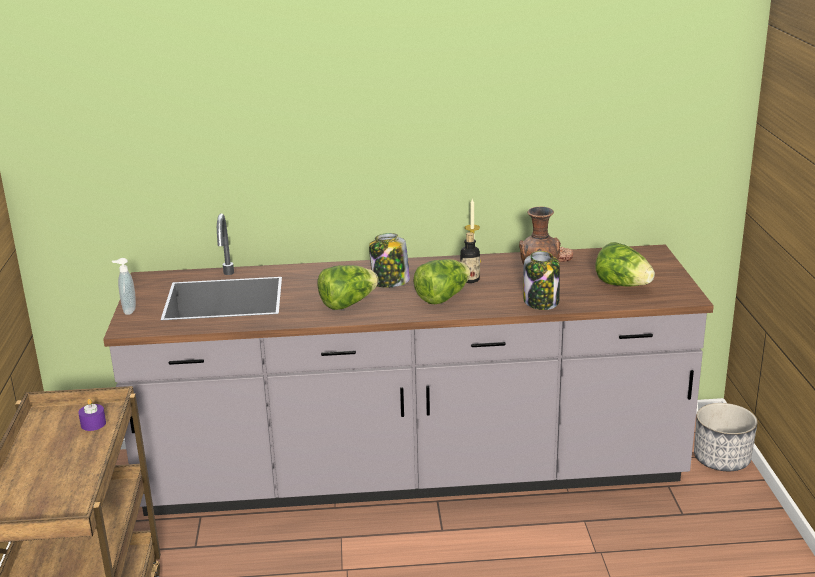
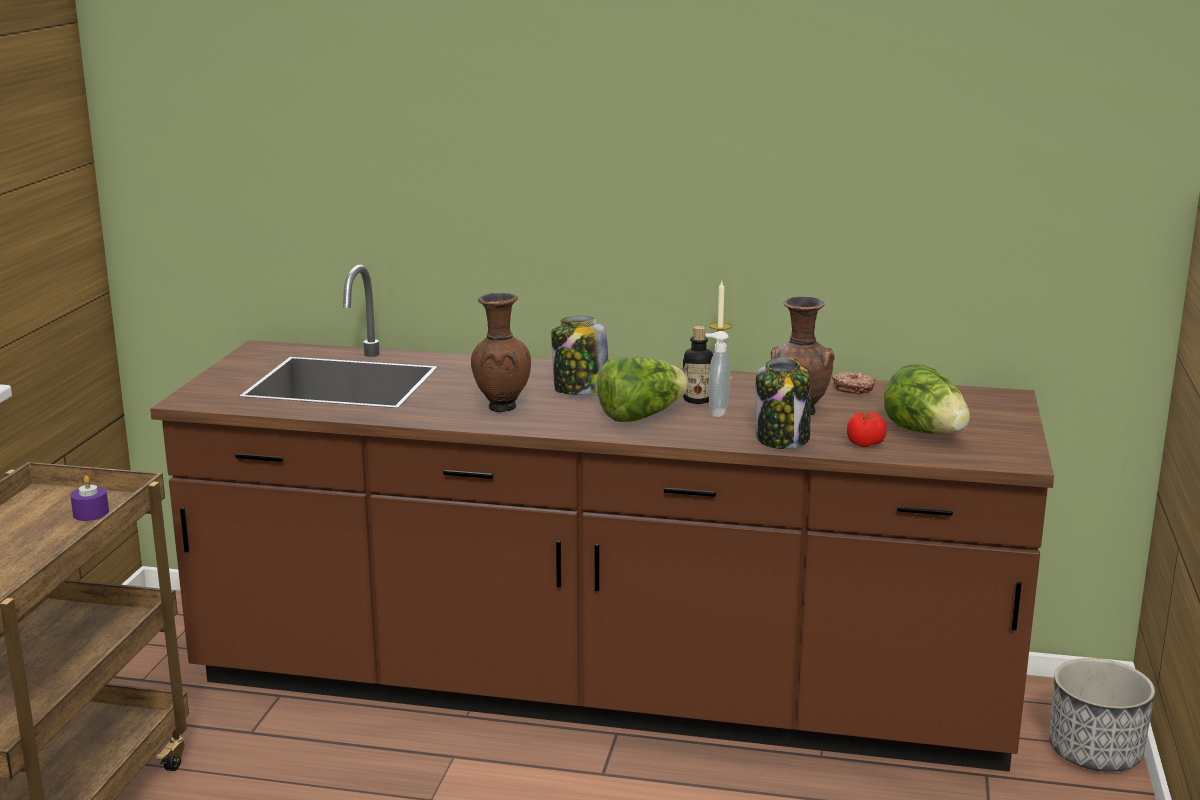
camera: 15 degrees right, 5 degrees down
(128, 311) = (207, 381): soap dispenser -> soap dispenser (716, 412)
(347, 304) = (500, 407): lettuce -> brown vase
(412, 474) = (600, 691): grey counter -> brown counter
(593, 298) = (866, 444): none -> tomato

